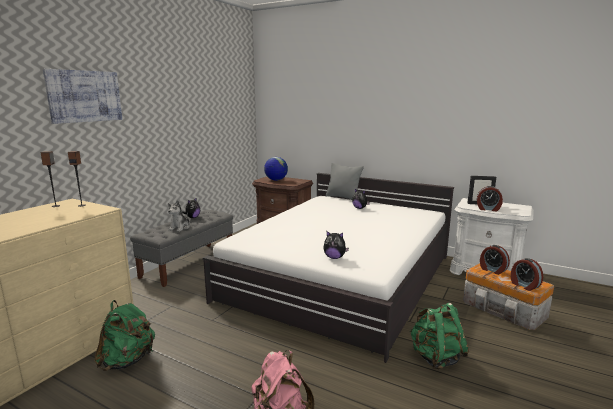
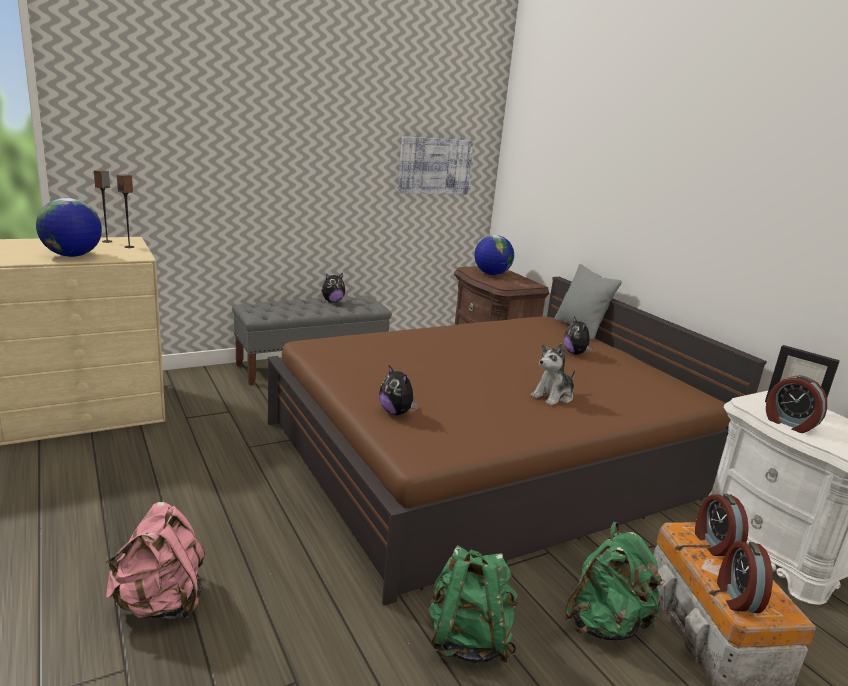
camera: 30 degrees right, 5 degrees up
(54, 219) = (72, 256): none -> globe
(84, 96) = (188, 104): picture -> picture (435, 166)
(128, 361) = (113, 455): green backpack -> green backpack (606, 623)
(180, 228) = (297, 310): plush toy -> plush toy (553, 396)
(342, 277) = (489, 458): white bed -> brown bed

